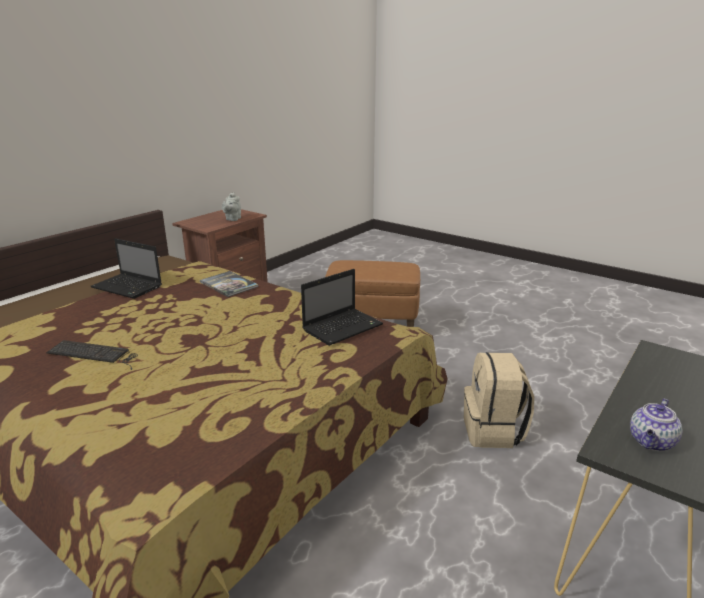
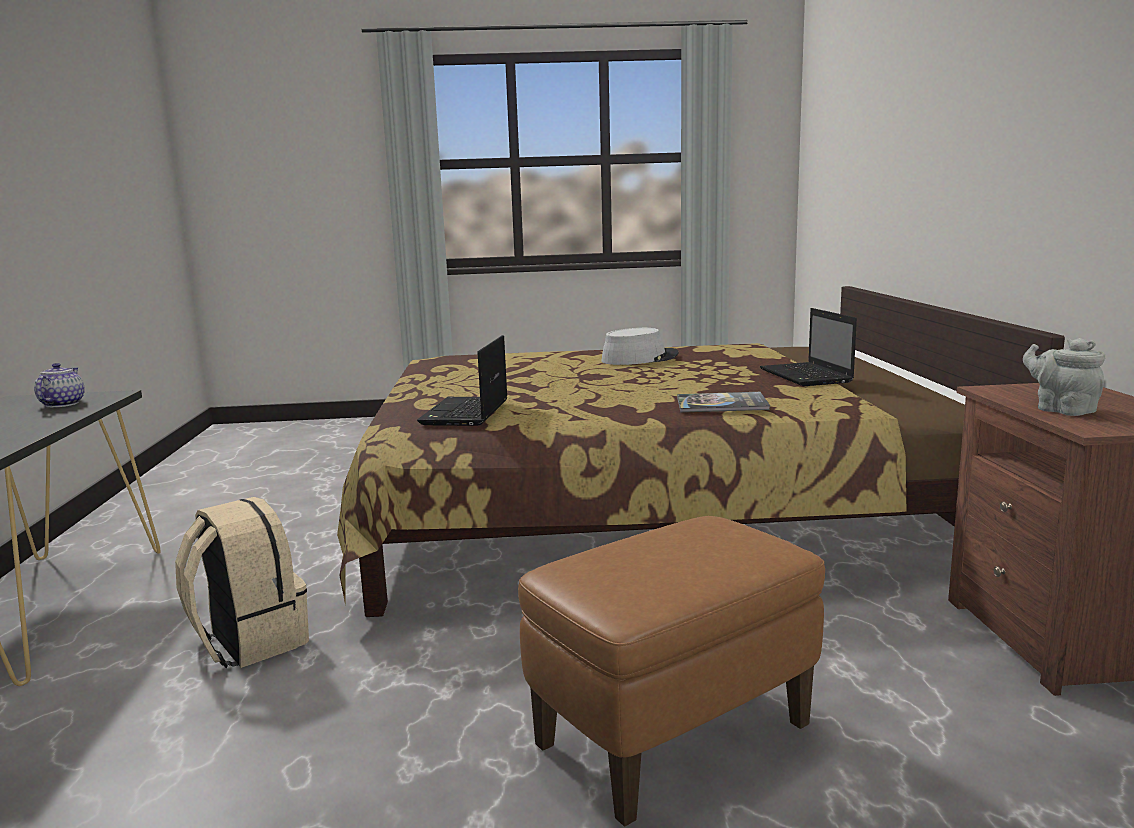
camera: 140 degrees right, 10 degrees down
(95, 354) = (639, 358): keyboard -> grey hat
(128, 287) = (807, 376): laptop -> laptop turned 90 degrees counterclockwise

